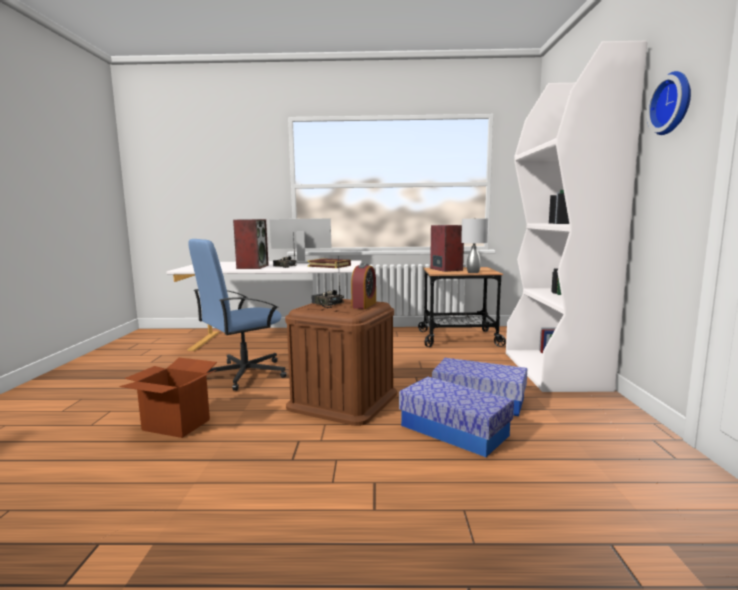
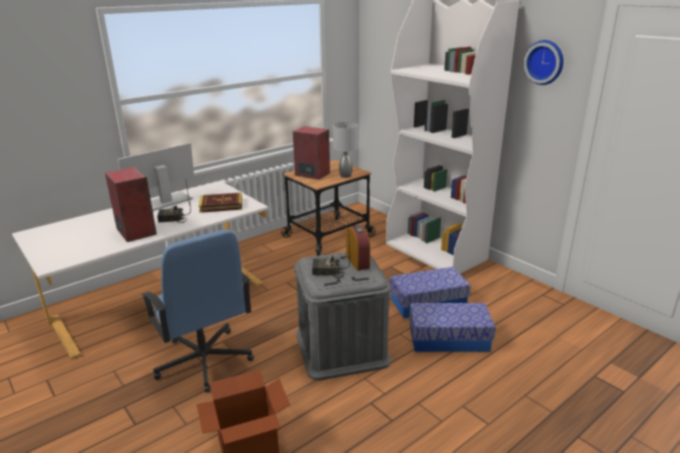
camera: 40 degrees left, 15 degrees up
(243, 374) = (204, 361): blue office chair -> blue office chair turned 45 degrees counterclockwise
(343, 400) = (341, 347): brown storage box -> grey storage box

